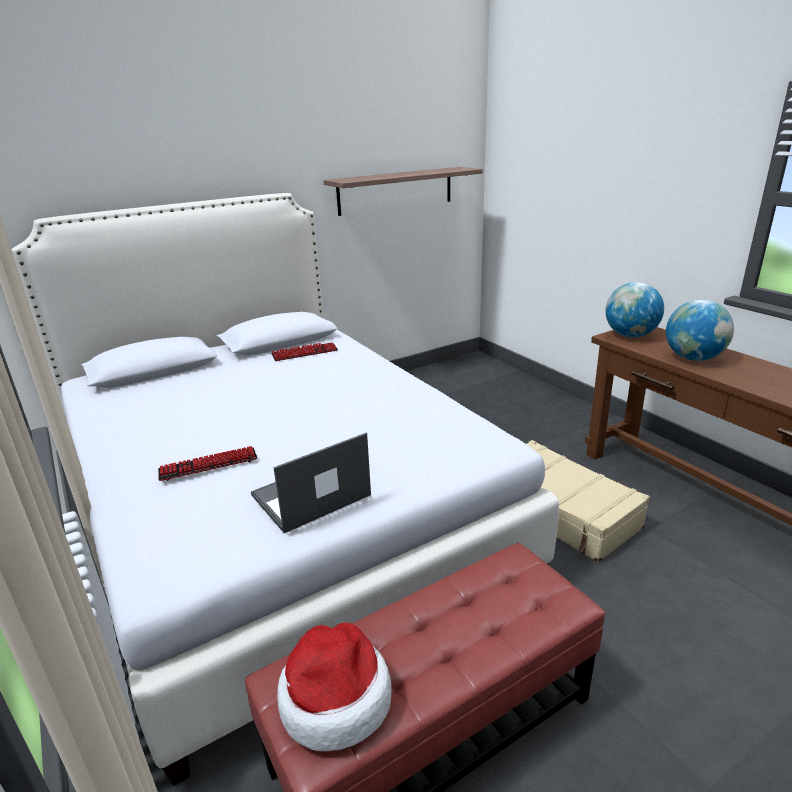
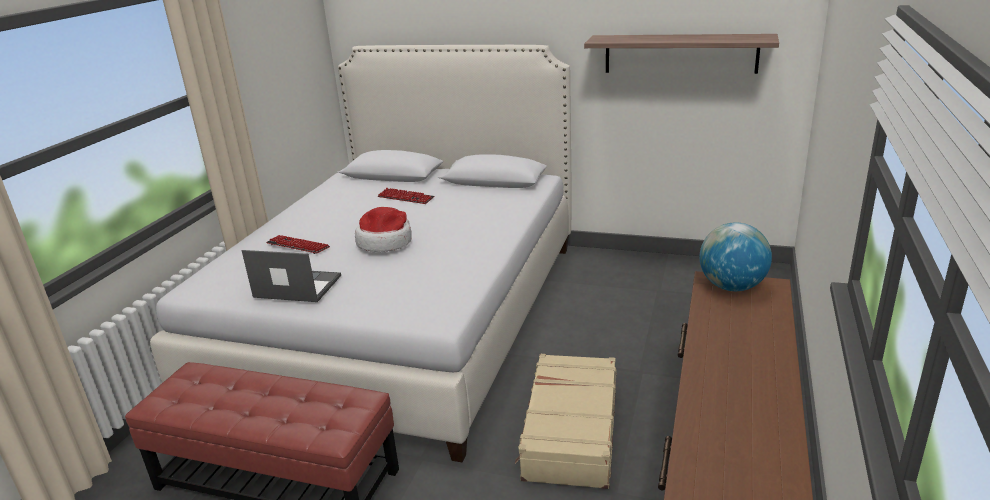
camera: 50 degrees right, 0 degrees up
(304, 353) = (487, 195): keyboard -> keyboard (405, 197)
(334, 698) = (186, 391): hat -> hat (385, 242)
(693, 358) = (725, 334): globe -> none

